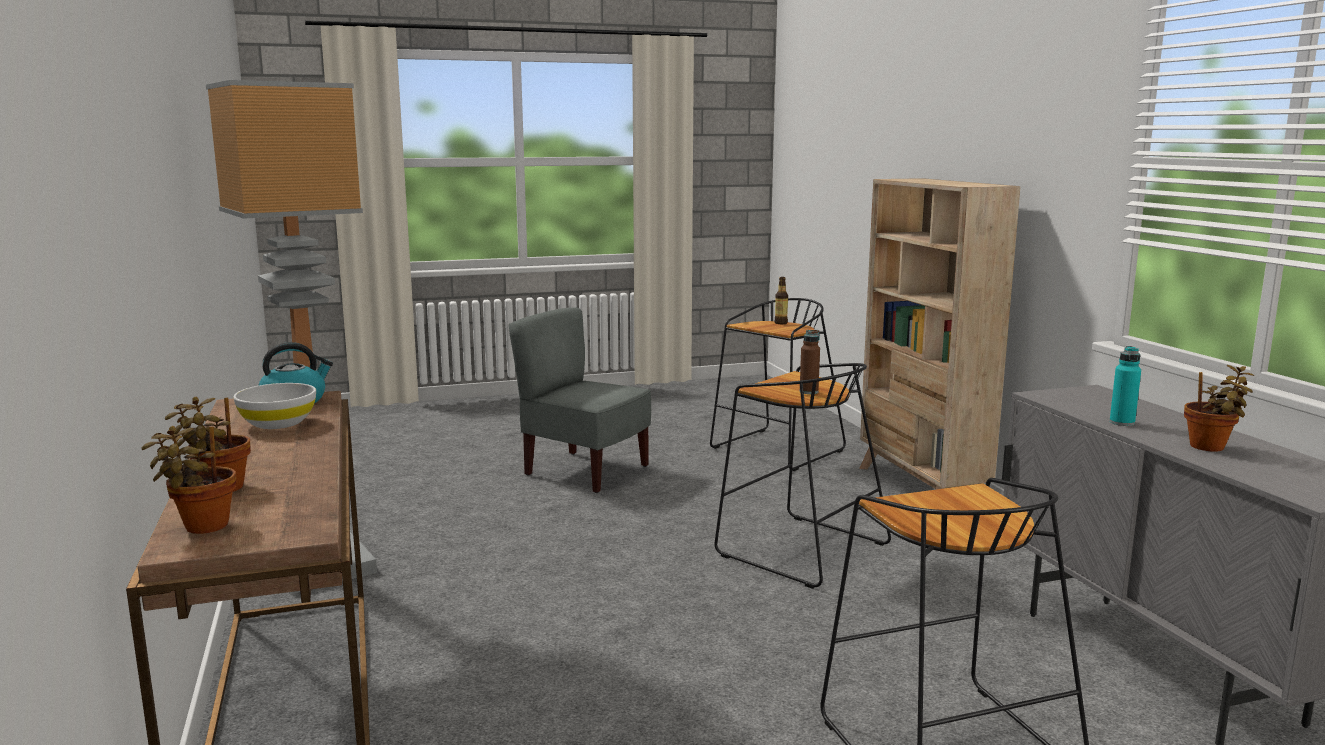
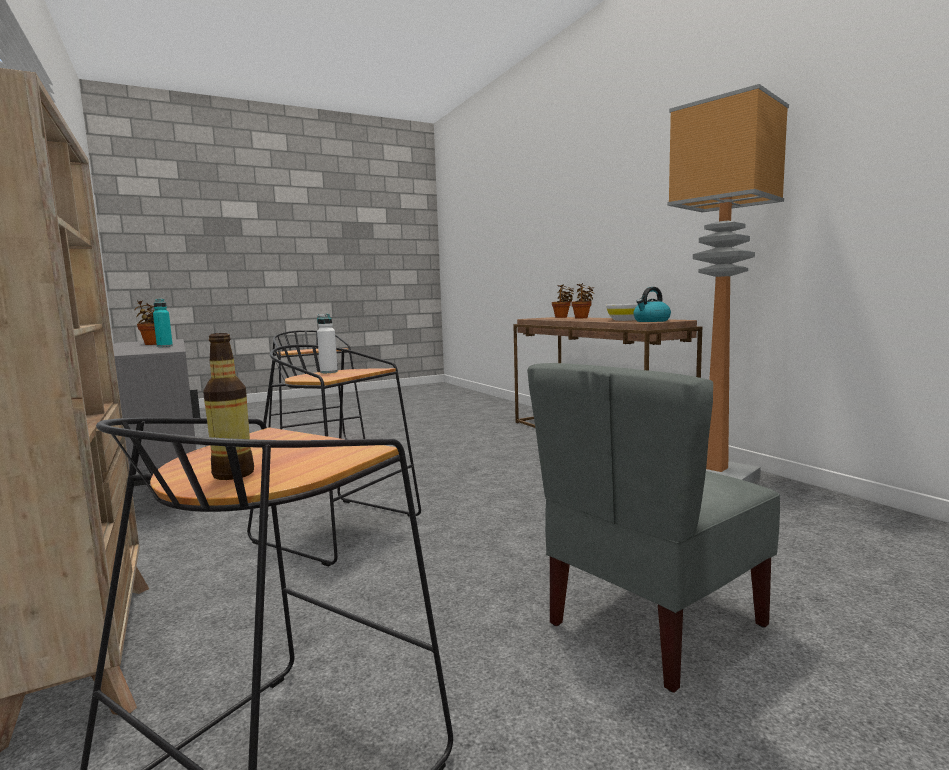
camera: 170 degrees right, 5 degrees down
(585, 471) = (652, 624): grey chair -> grey chair turned 120 degrees clockwise
(808, 392) = (329, 372): brown bottle -> white bottle

